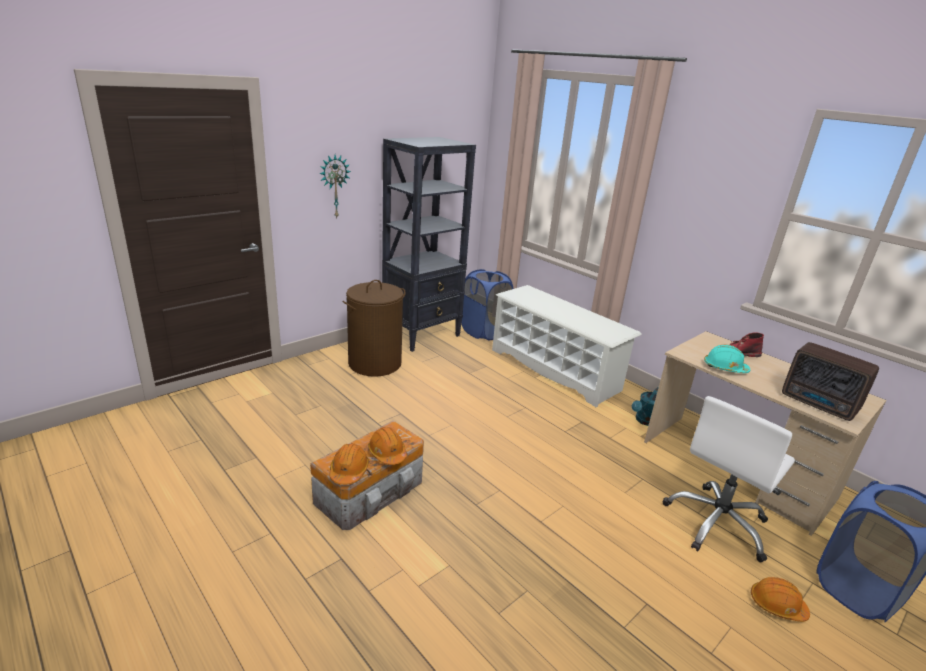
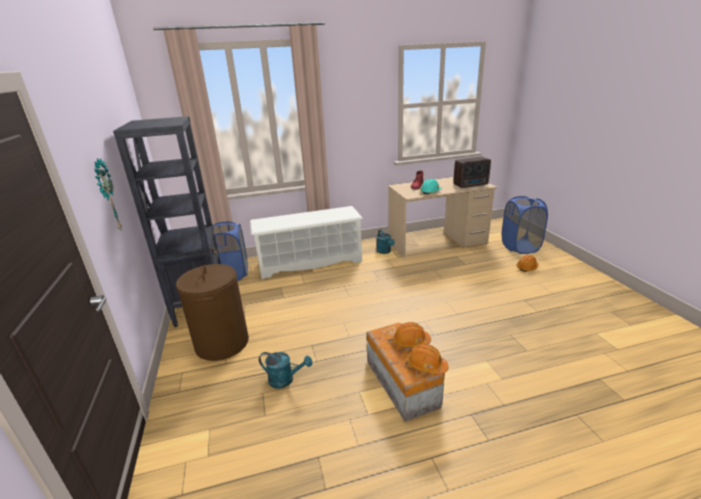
camera: 60 degrees left, 0 degrees up
(342, 412) = (285, 380): none -> turquoise watering can
(717, 523) = (474, 262): white office chair -> none

